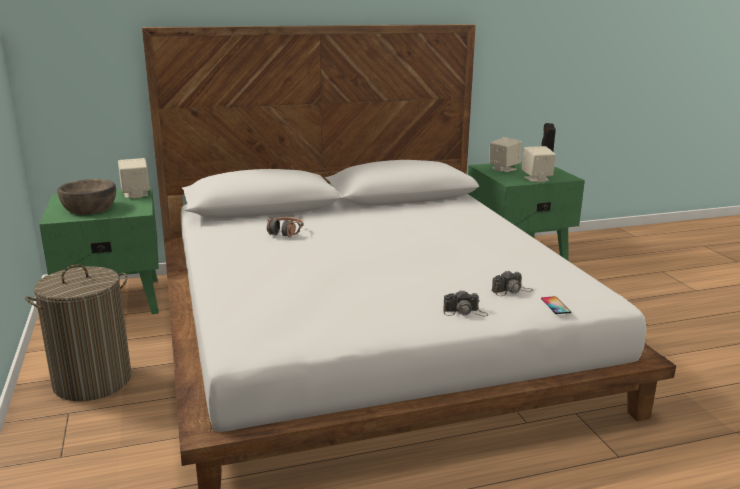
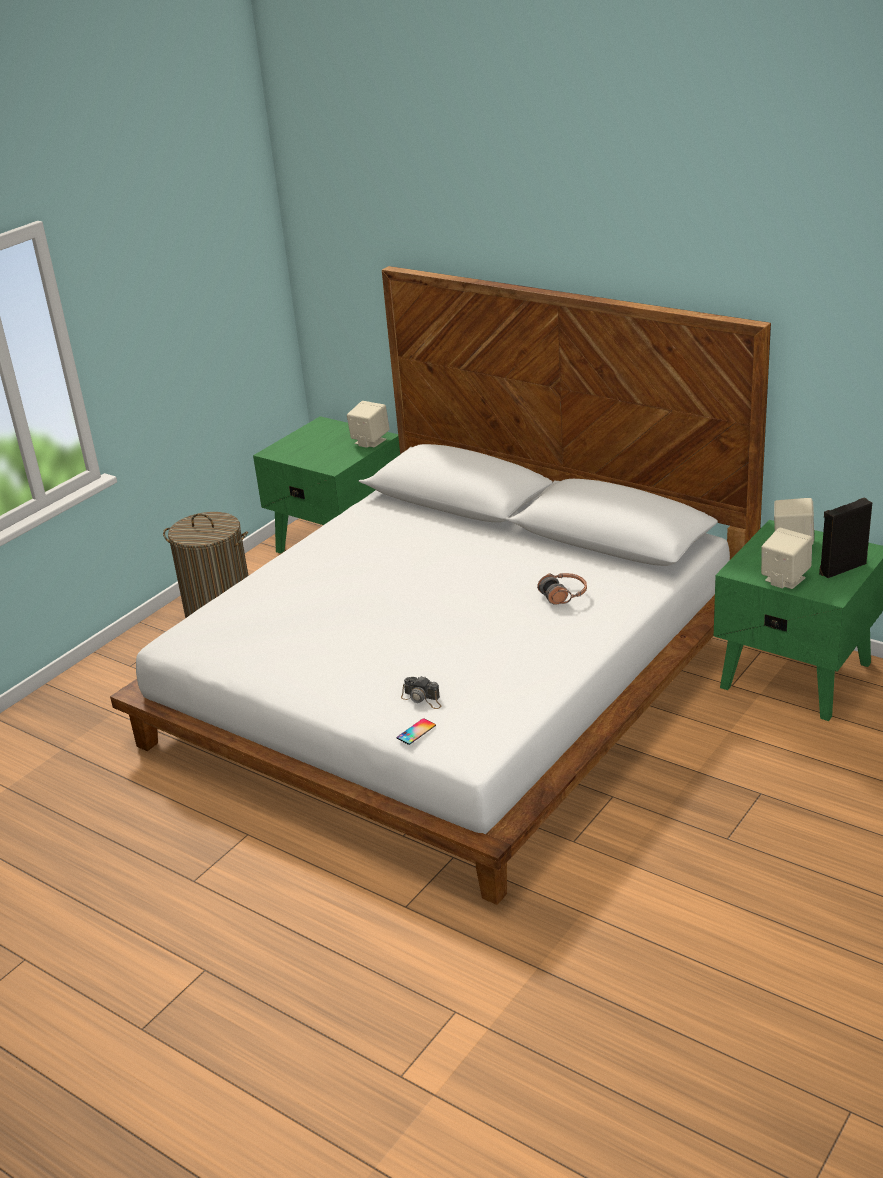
camera: 55 degrees right, 10 degrees up
(89, 208) = (310, 448): brown bowl -> none
(284, 232) = (407, 540): headphones -> headphones (563, 595)
(465, 312) = (345, 696): camera -> none

